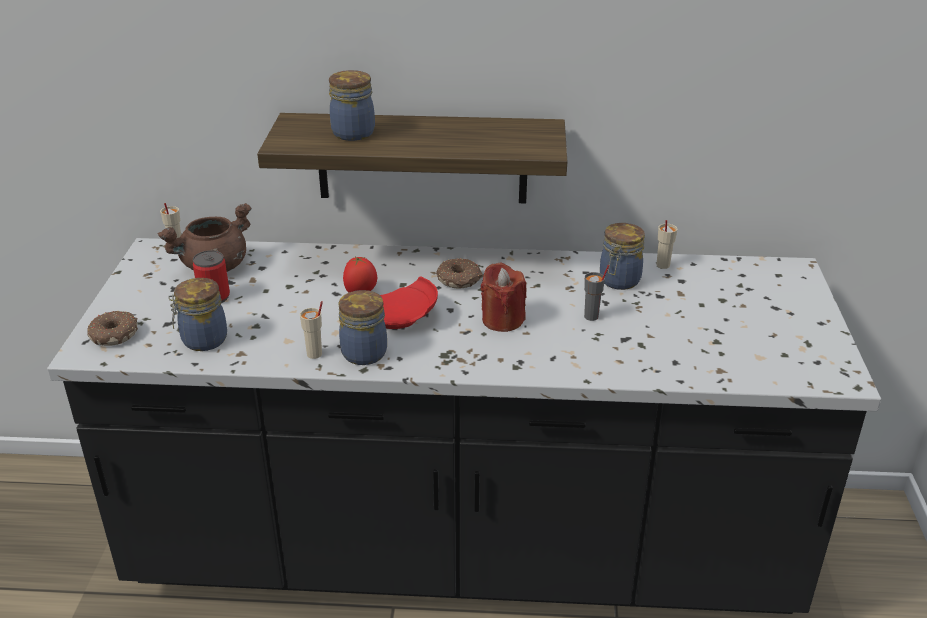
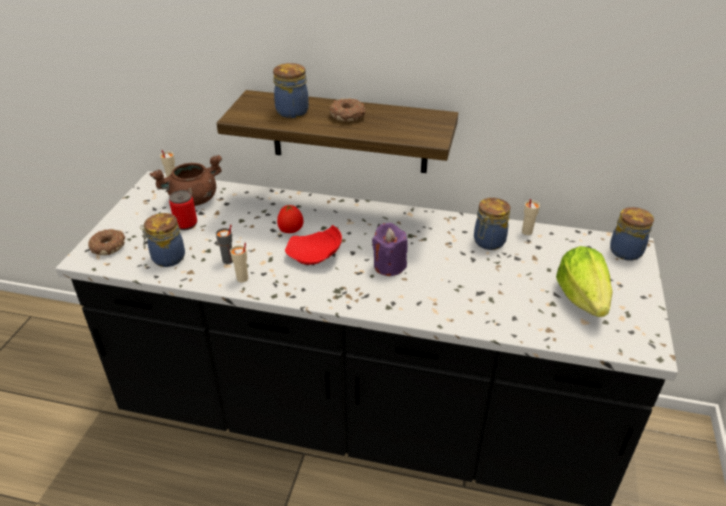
camera: 10 degrees right, 5 degrees up
(364, 352) = (279, 281): jar -> jar (625, 250)
(459, 280) = (366, 228): donut -> donut (348, 116)
(502, 320) = (389, 266): red candle -> purple candle
(591, 317) = (458, 270): grey cup -> grey cup (228, 261)
(750, 332) = (582, 298): none -> lettuce

